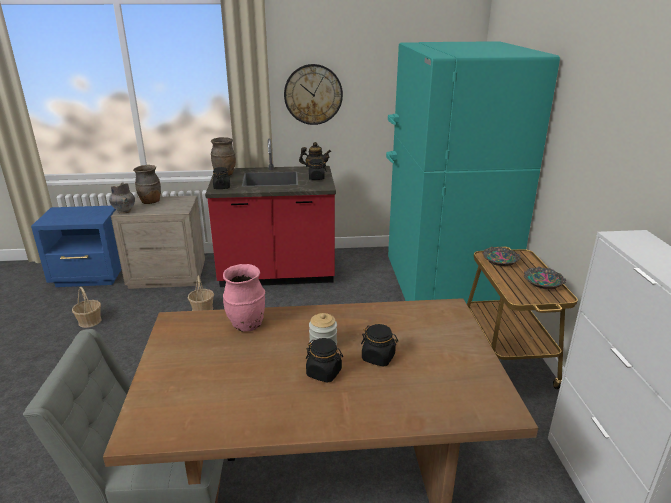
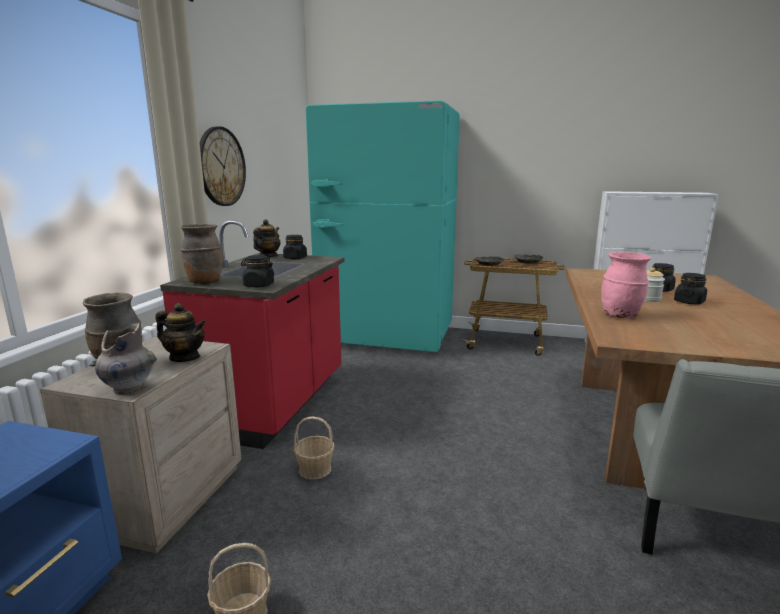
camera: 70 degrees left, 10 degrees down
(164, 210) = (185, 357): none -> teapot

